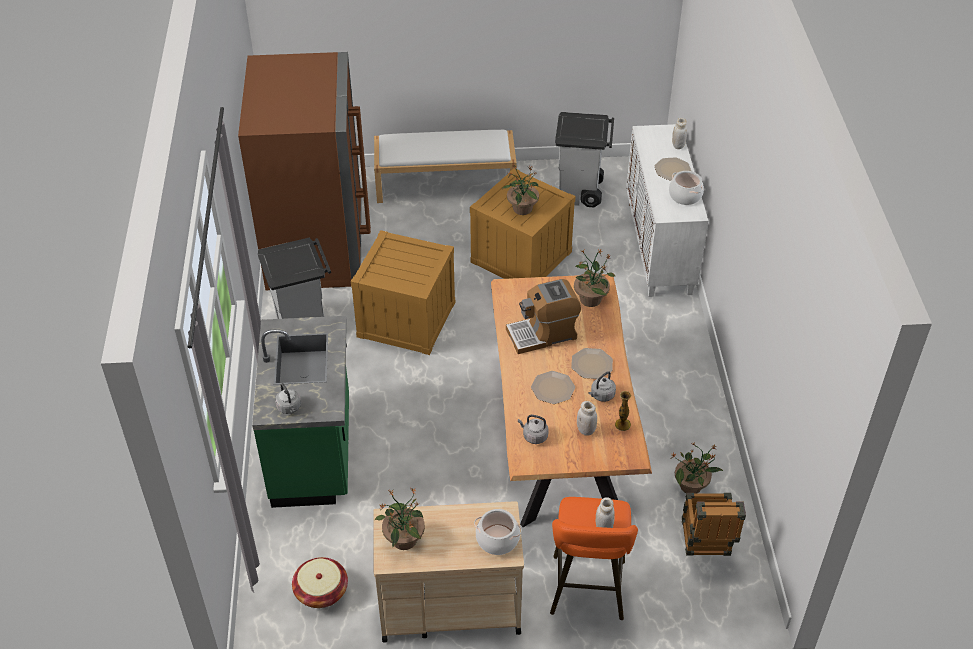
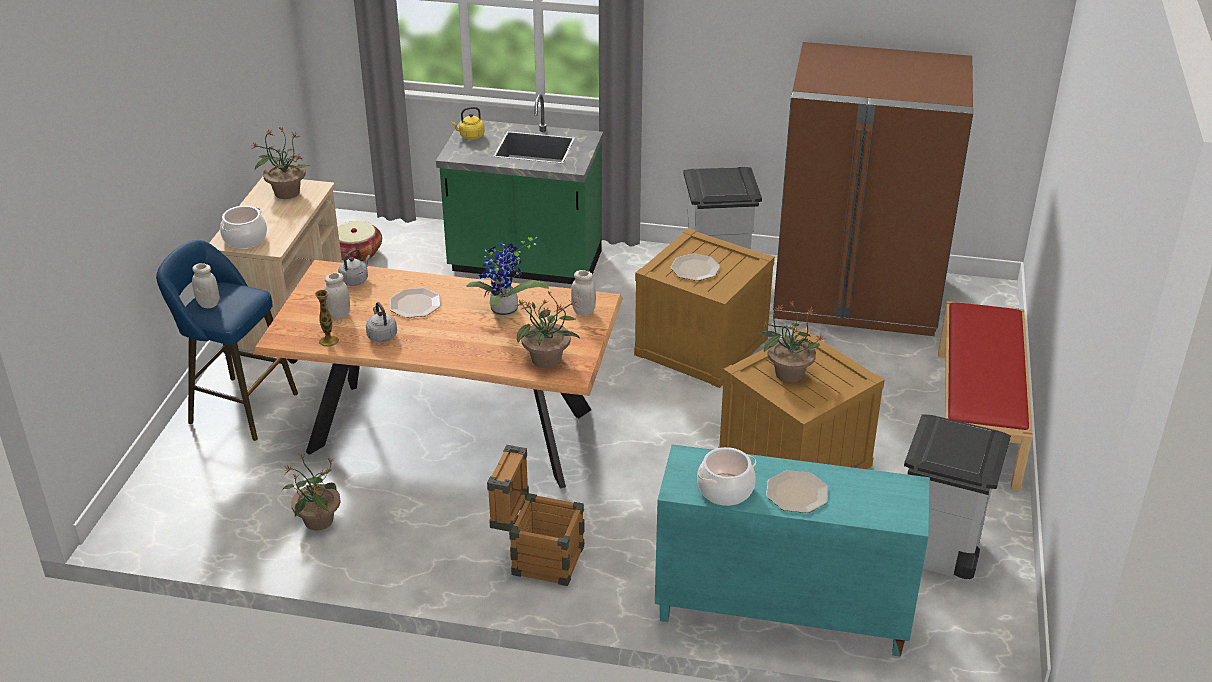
camera: 105 degrees right, 10 degrees down
(289, 408) = (470, 136): grey kettle -> yellow kettle
(446, 183) = (977, 418): white bench -> red bench
(543, 334) = (505, 312): coffee machine -> potted plant
(587, 592) = (238, 407): orange stool -> blue stool
(592, 364) = (434, 338): plate -> plate (695, 269)
(660, 248) = (780, 613): white cabinet -> turquoise cabinet
(678, 145) = (863, 516): white jar -> white jar (583, 311)
(706, 543) = (231, 510): crate -> crate (538, 558)

